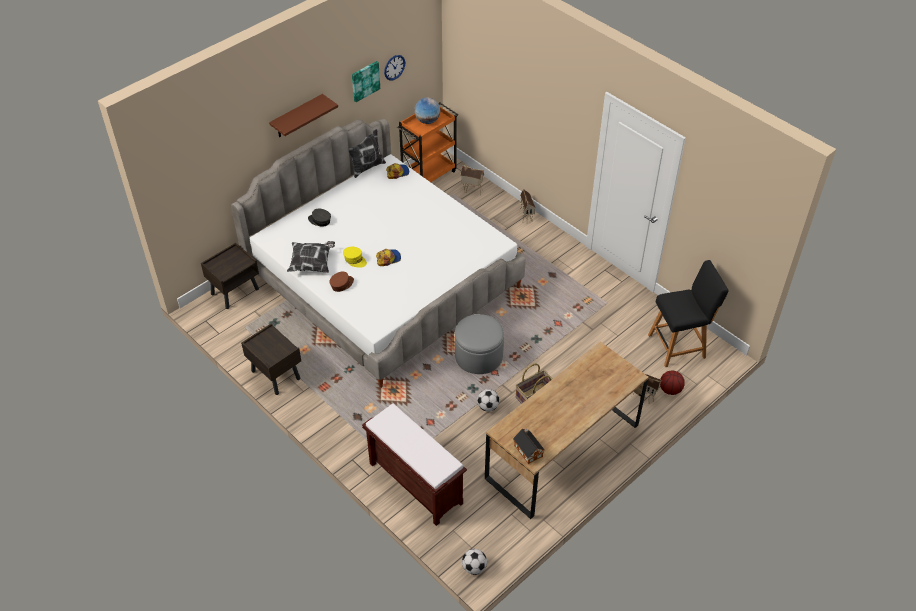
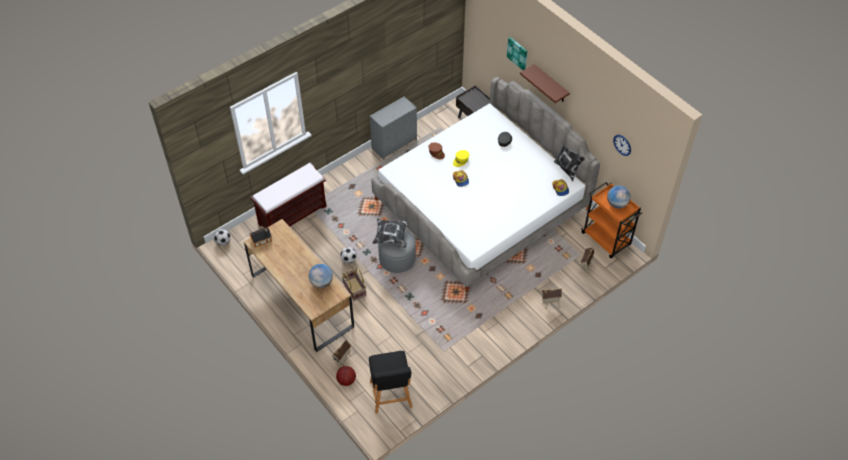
camera: 95 degrees right, 5 degrees up
(275, 375) = (394, 144): brown nightstand -> grey dresser
(312, 263) = (459, 136): pillow -> pillow (391, 237)
(365, 80) = (599, 124): picture -> picture (517, 53)
(588, 373) = (321, 282): none -> globe

